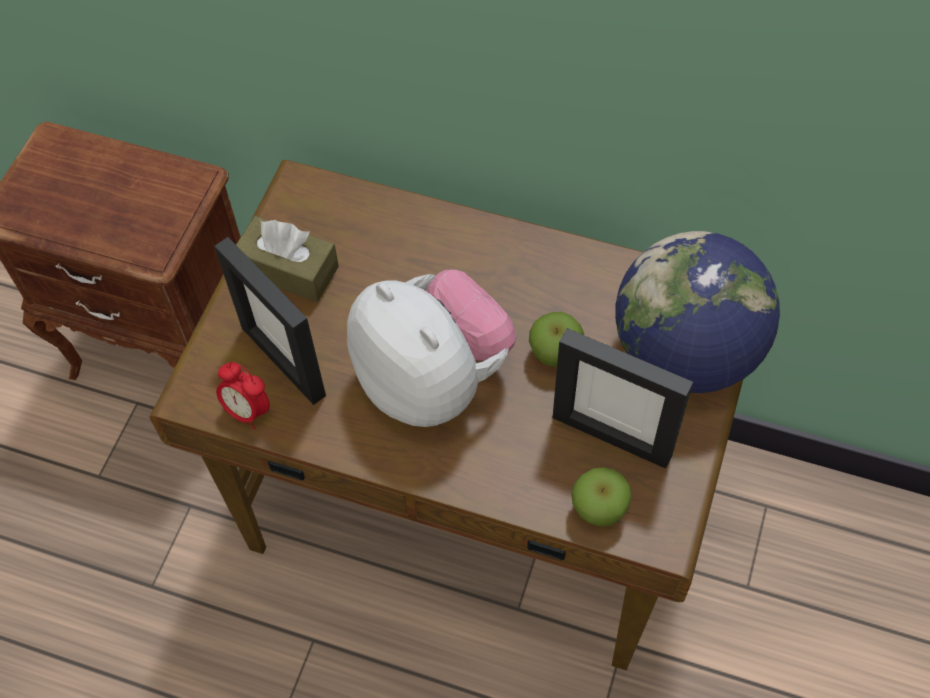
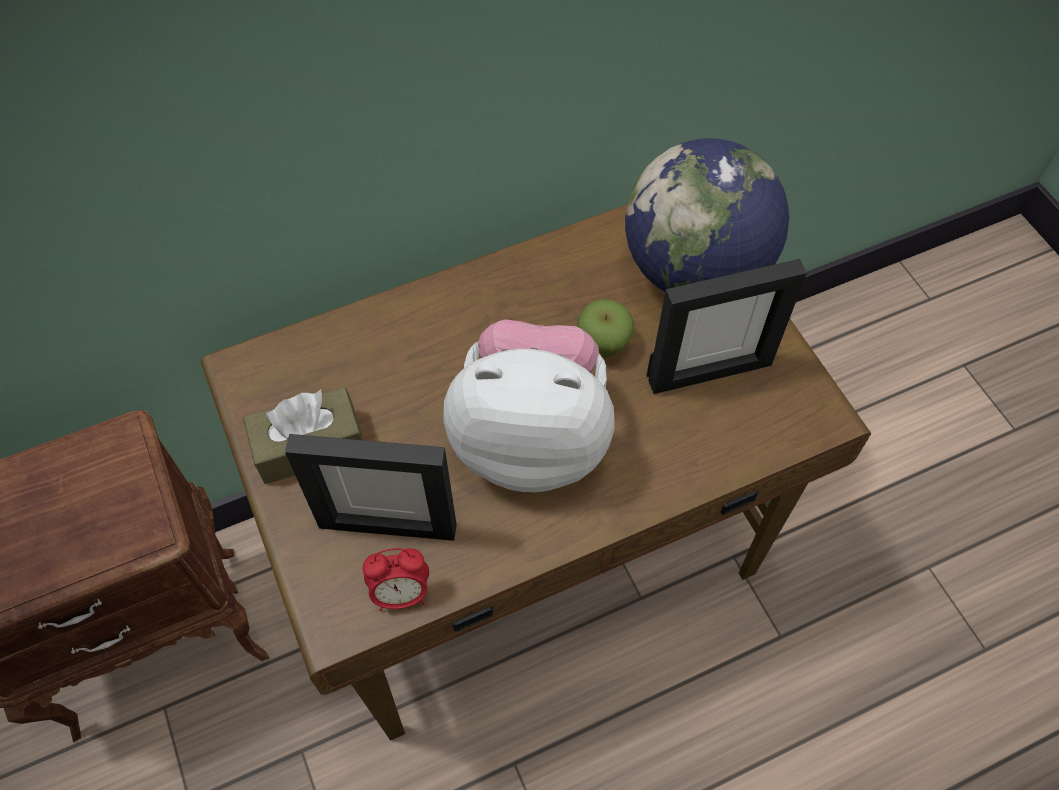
camera: 45 degrees left, 0 degrees up
(599, 509) = (760, 434): apple -> none

